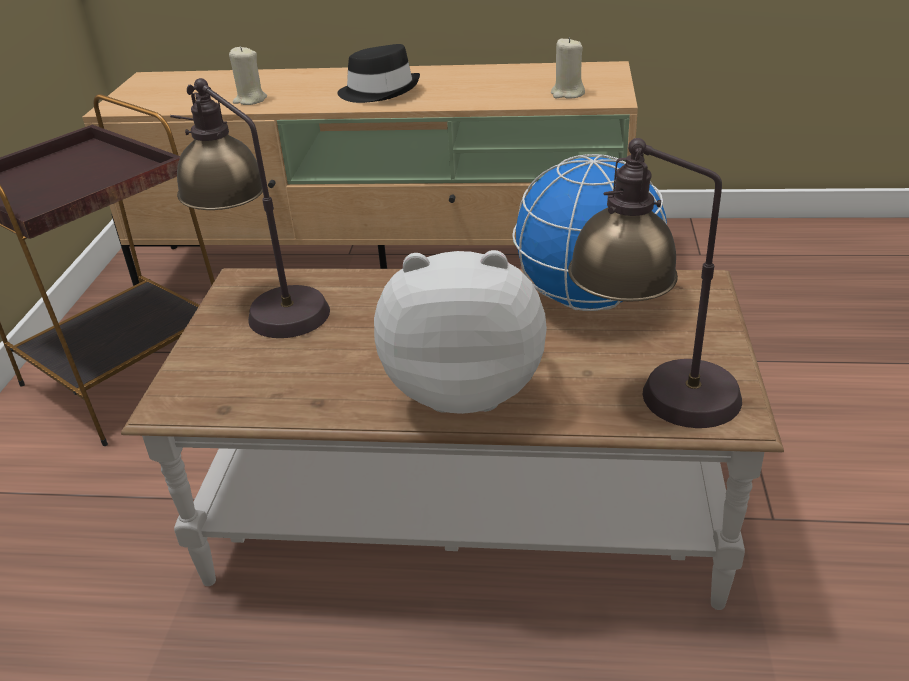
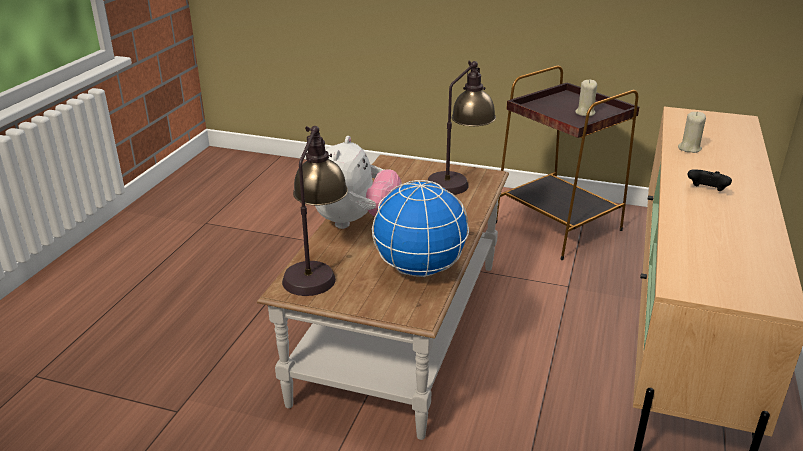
camera: 100 degrees right, 5 degrees down
(380, 91) = (706, 191): black hat -> black game controller
(567, 94) = (695, 267): beige candle -> beige candle (585, 113)

